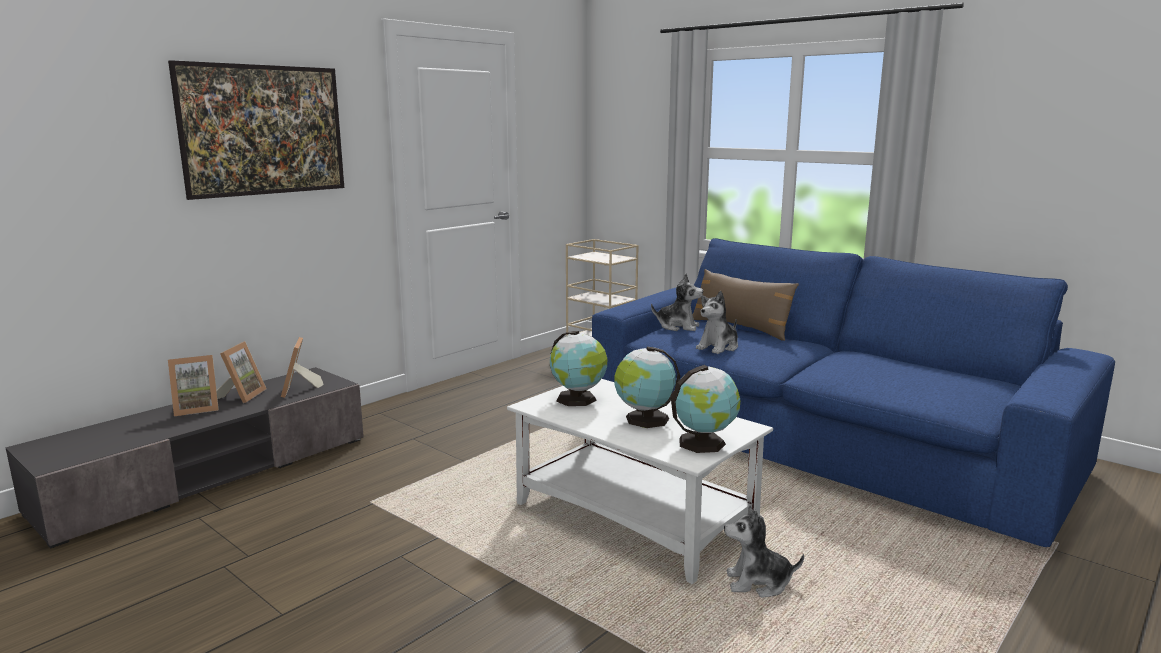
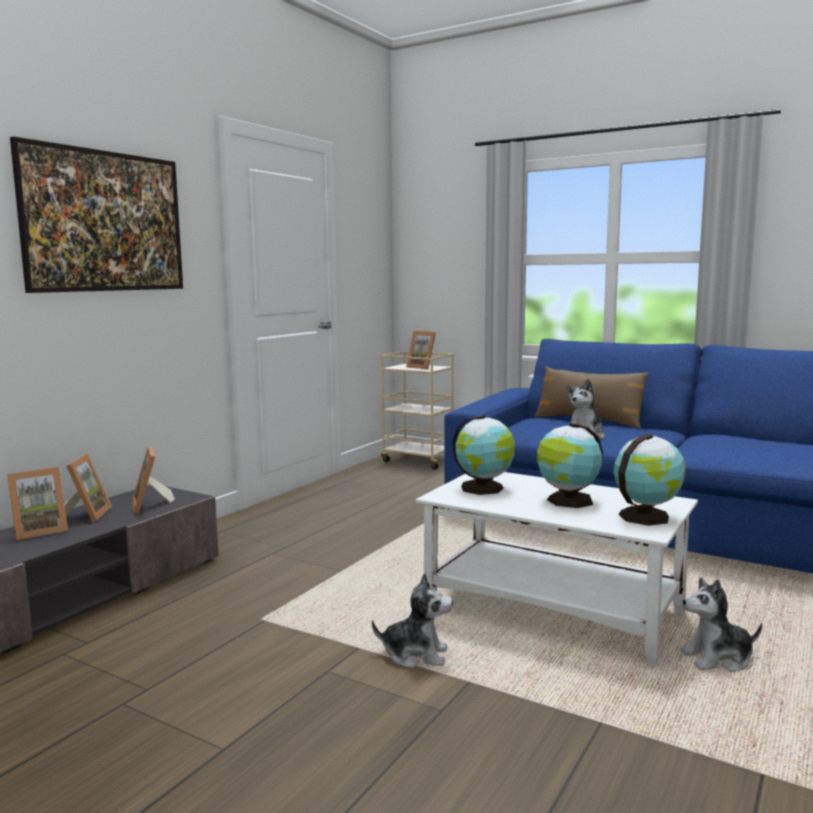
camera: 10 degrees left, 5 degrees down
(606, 257) = (423, 367): none -> picture frame
(678, 327) = (530, 422): plush toy -> plush toy (415, 655)

